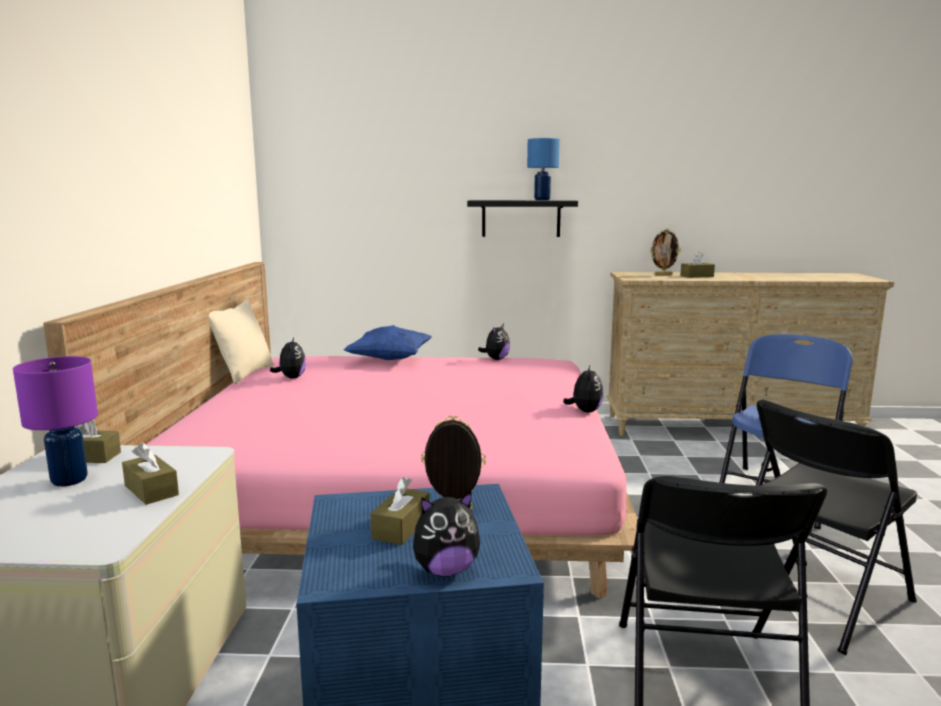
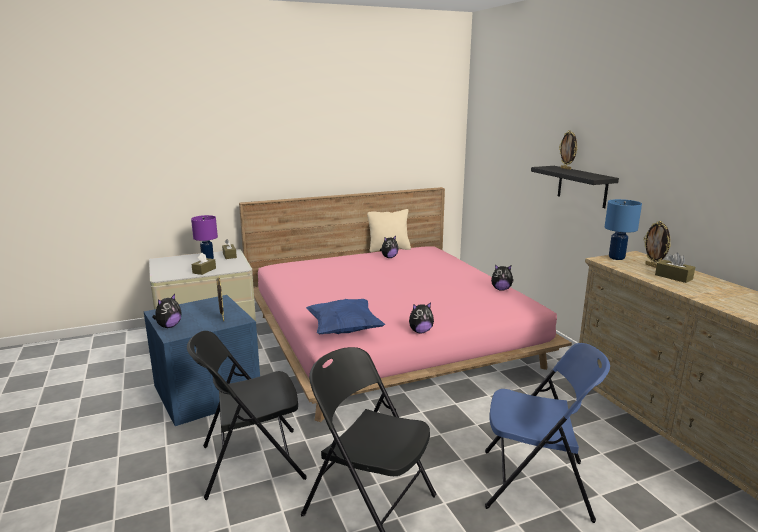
camera: 65 degrees right, 5 degrees up
(389, 360) = (454, 266): blue pillow -> blue pillow (344, 330)
(401, 527) = (202, 313): brown tissue box -> none
(446, 570) = (169, 326): plush toy -> plush toy turned 105 degrees counterclockwise
(500, 200) = (566, 169): none -> picture frame
(543, 200) = (587, 174): blue table lamp -> blue table lamp (617, 258)

